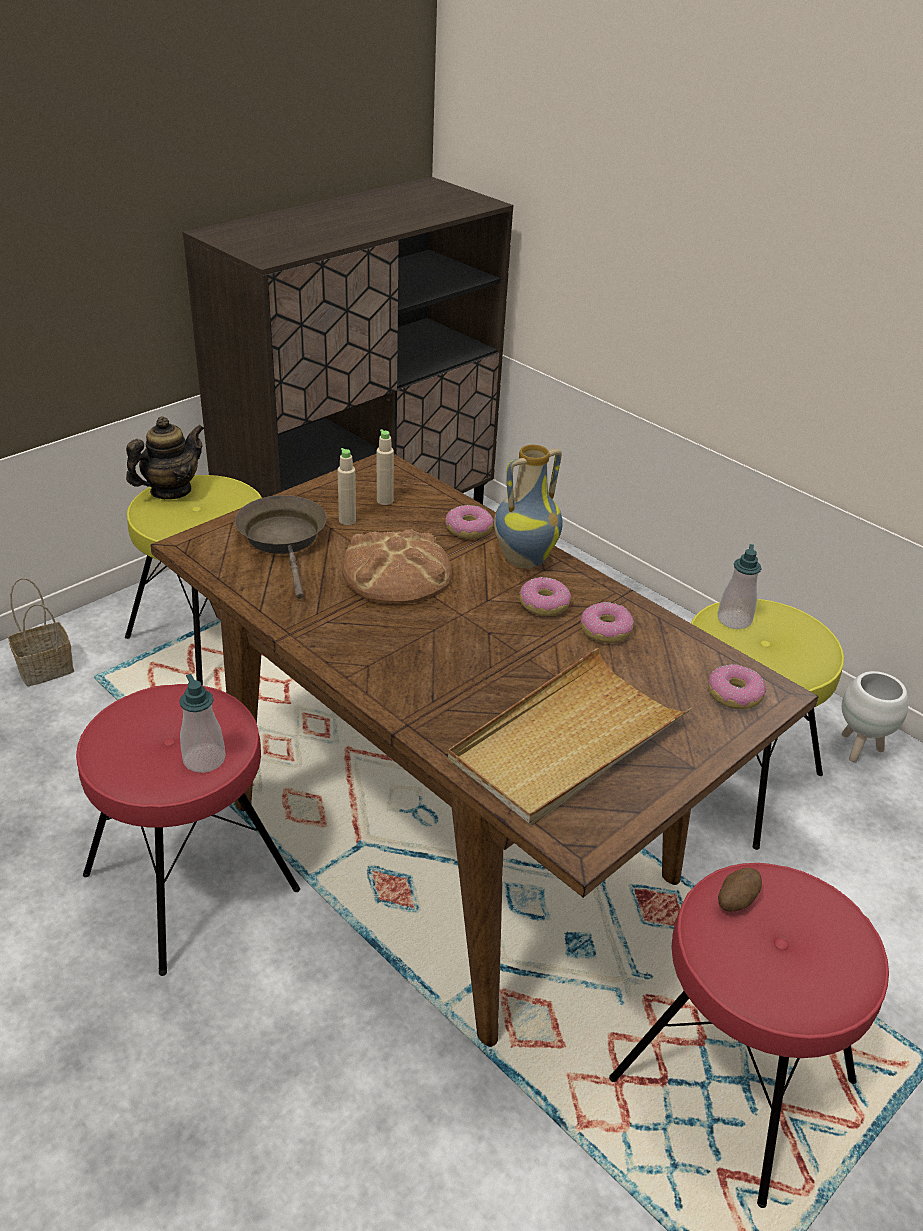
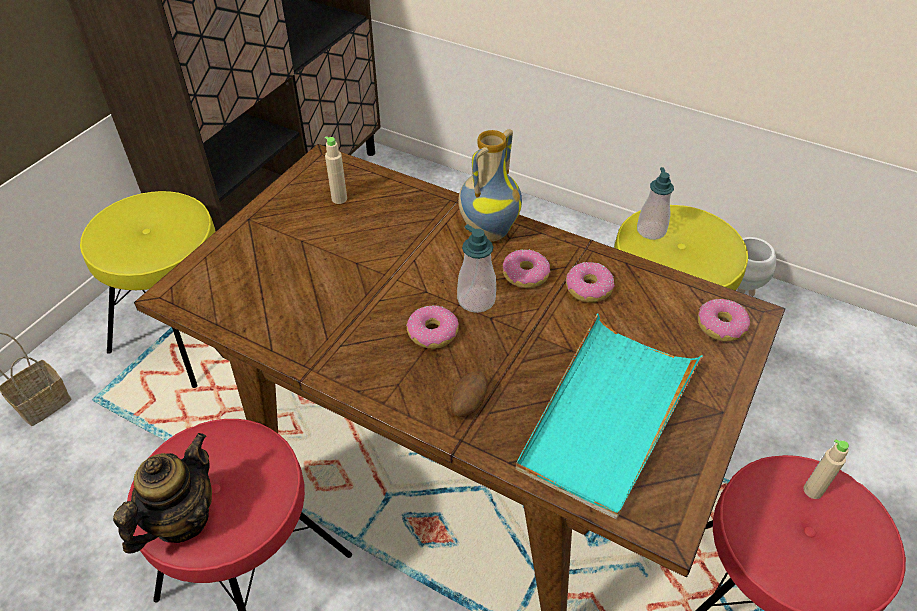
camera: 15 degrees left, 10 degrees up
(170, 491) = (115, 218): teapot -> teapot (181, 519)
(204, 759) = (257, 500): soap dispenser -> soap dispenser (476, 300)
(284, 540) = (263, 265): brown frying pan -> none
(347, 520) = (314, 229): beige bottle -> beige bottle (812, 491)
(396, 572) = (381, 274): bread -> none
(468, 529) = (426, 212): donut -> donut (432, 333)
(567, 741) = (607, 416): beige tray -> turquoise tray
(735, 900) = (762, 503): potato -> potato (468, 403)

